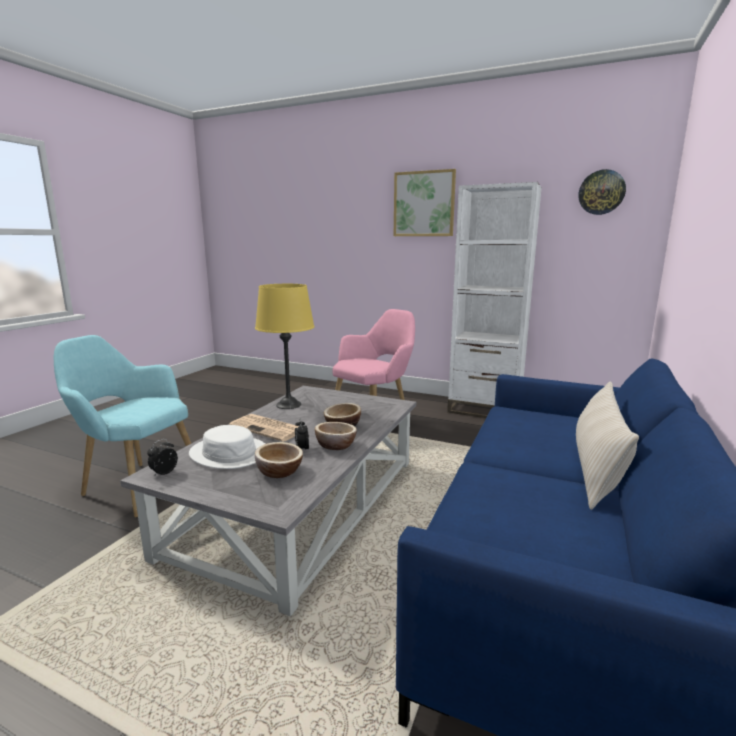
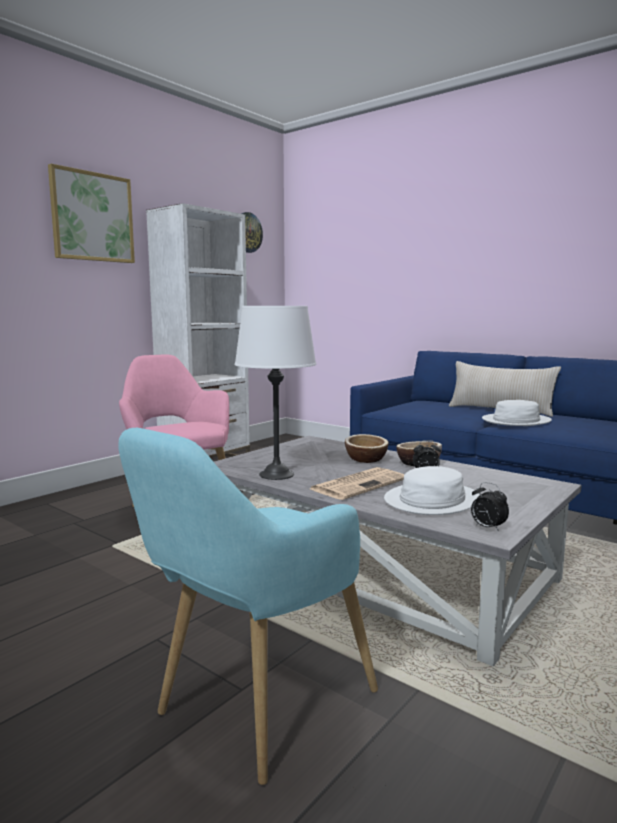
camera: 75 degrees left, 5 degrees down
(279, 471) = (479, 483): bowl -> none
(288, 405) = (276, 474): yellow table lamp -> white table lamp
(513, 478) = (516, 421): none -> white hat

